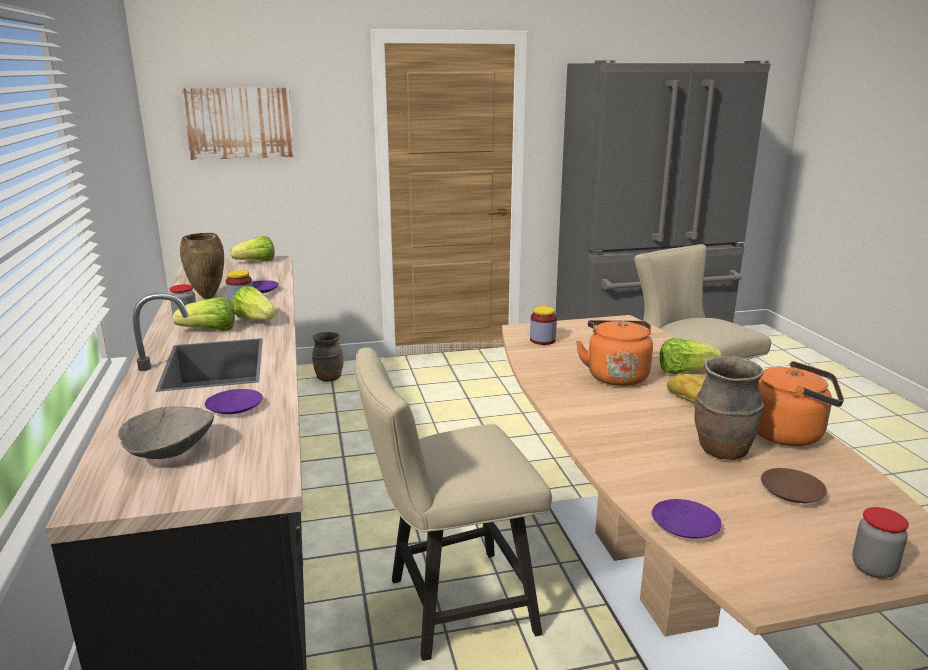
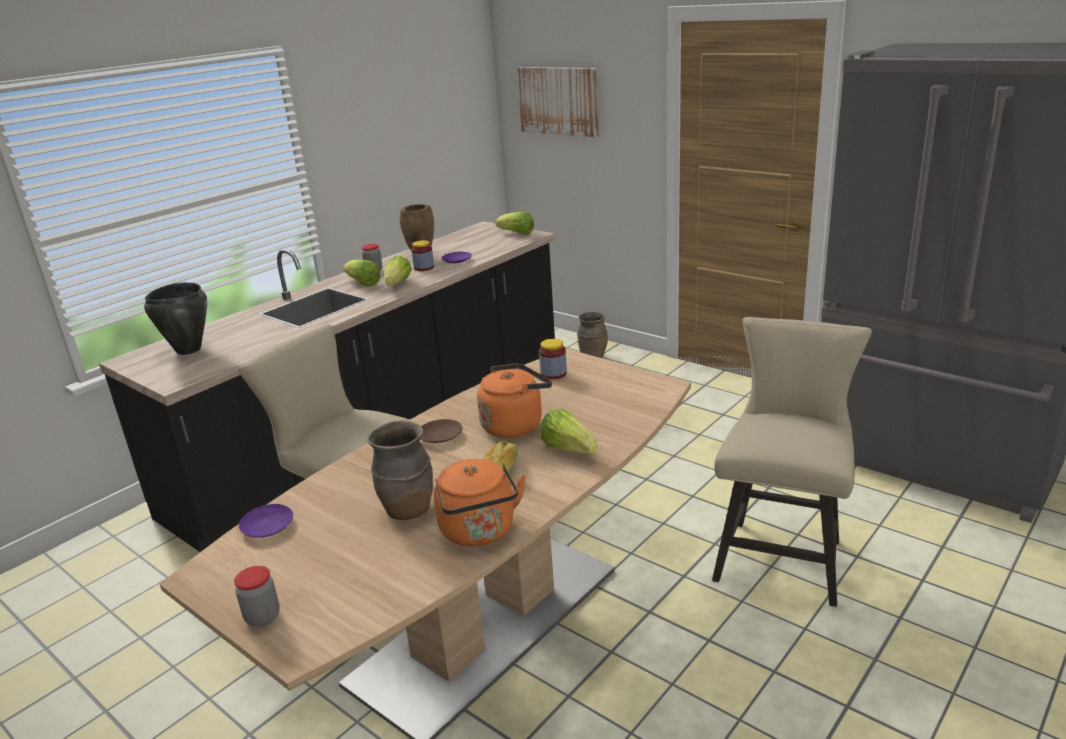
camera: 55 degrees right, 5 degrees up
(170, 452) = (188, 350): grey bowl -> black cooking pot
(234, 408) = (255, 338): purple plate -> none
(791, 493) = (359, 557): brown plate -> brown plate (439, 436)

